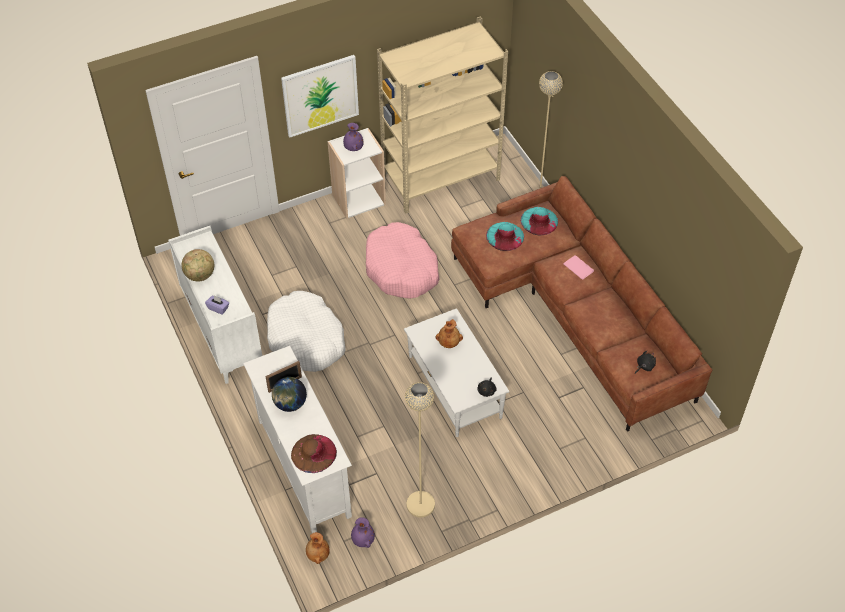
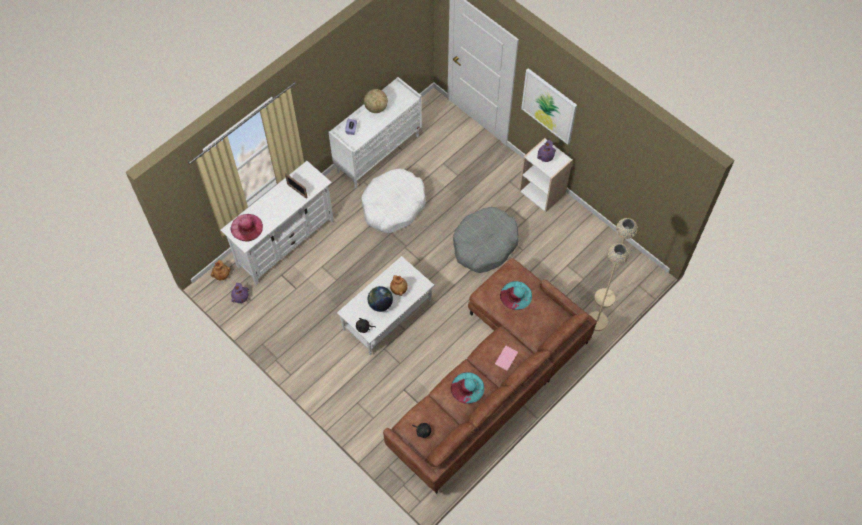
camera: 70 degrees right, 10 degrees up
(290, 404) = (282, 200): globe -> globe (380, 304)
(313, 453) = (246, 227): brown hat -> pink hat
(401, 269) = (484, 244): pink dog bed -> grey dog bed
(420, 504) = (279, 324): beige floor lamp -> beige floor lamp (604, 298)
(441, 178) = (591, 242): beige bookcase -> none
(539, 221) = (543, 315): turquoise hat -> turquoise hat (467, 387)

